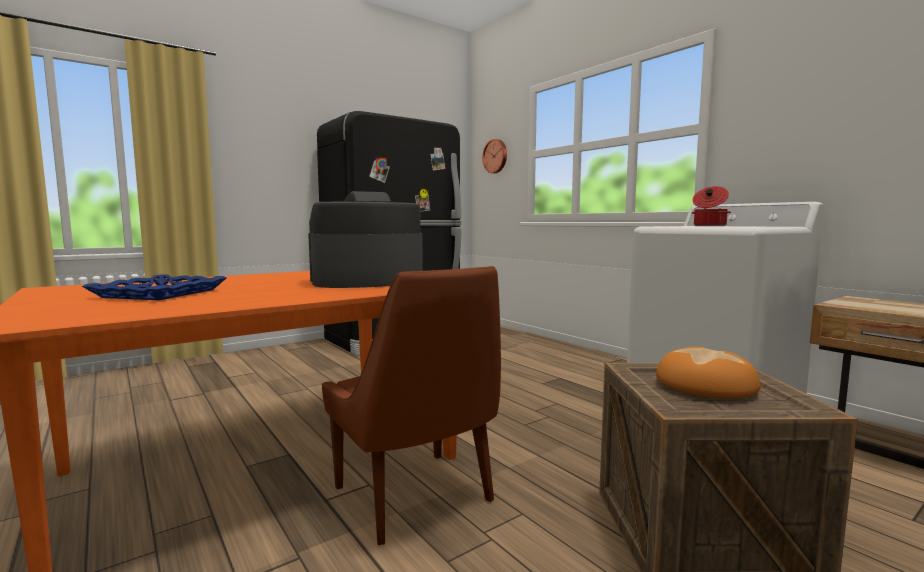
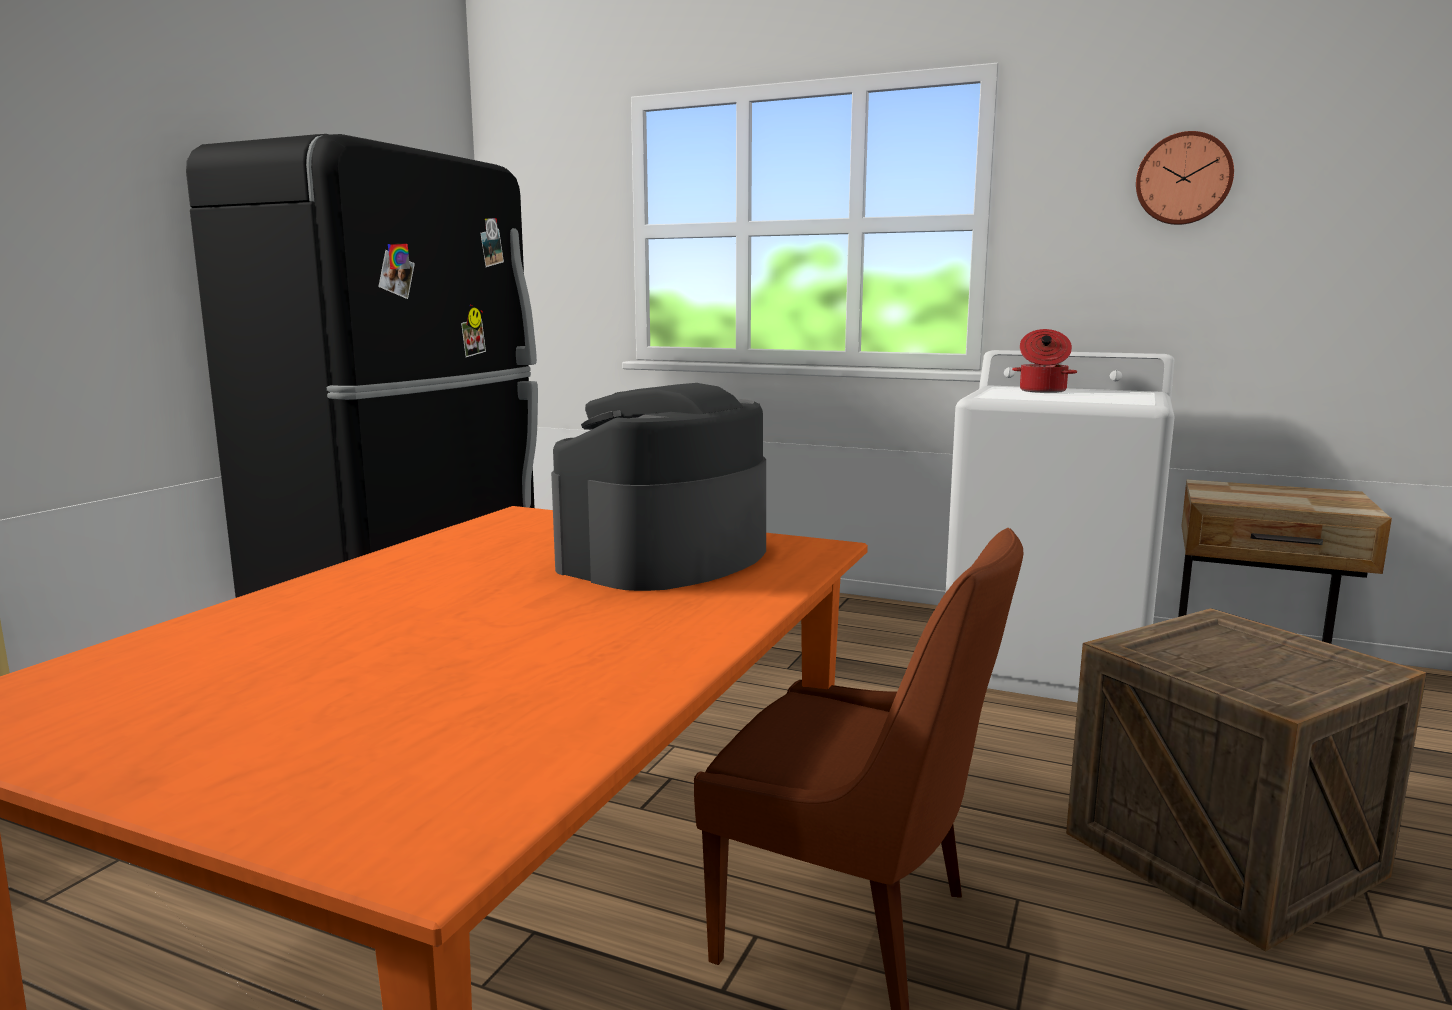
camera: 30 degrees left, 5 degrees up
(161, 293) = (378, 674): blue tray -> none
(495, 156) = (550, 226): wall clock -> wall clock (1183, 179)
(705, 384) = (1238, 654): bread -> none

